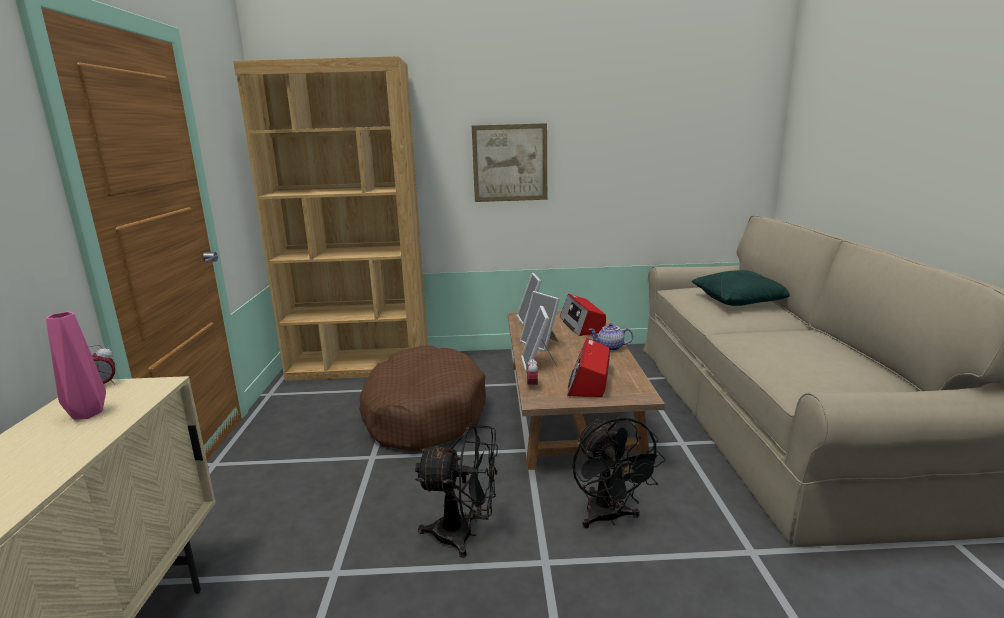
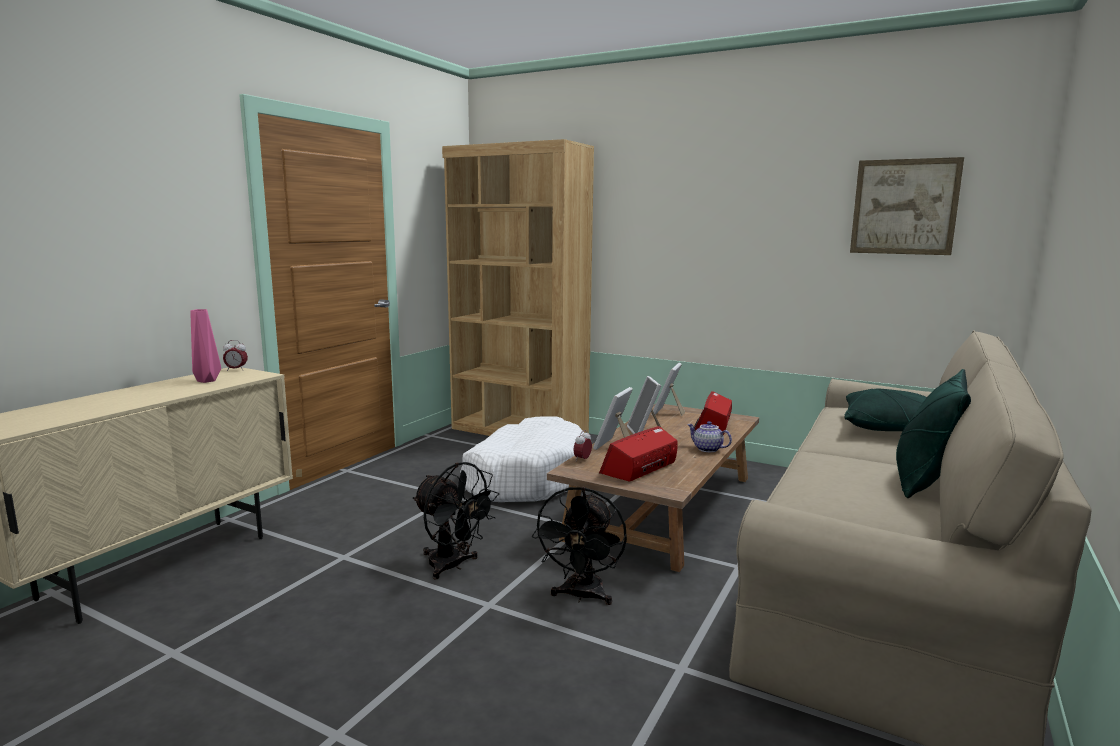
camera: 30 degrees right, 5 degrees down
(423, 414) = (526, 477): brown dog bed -> white dog bed
(510, 163) = (683, 246): picture -> picture (904, 207)
(830, 342) = (923, 483): none -> green pillow

